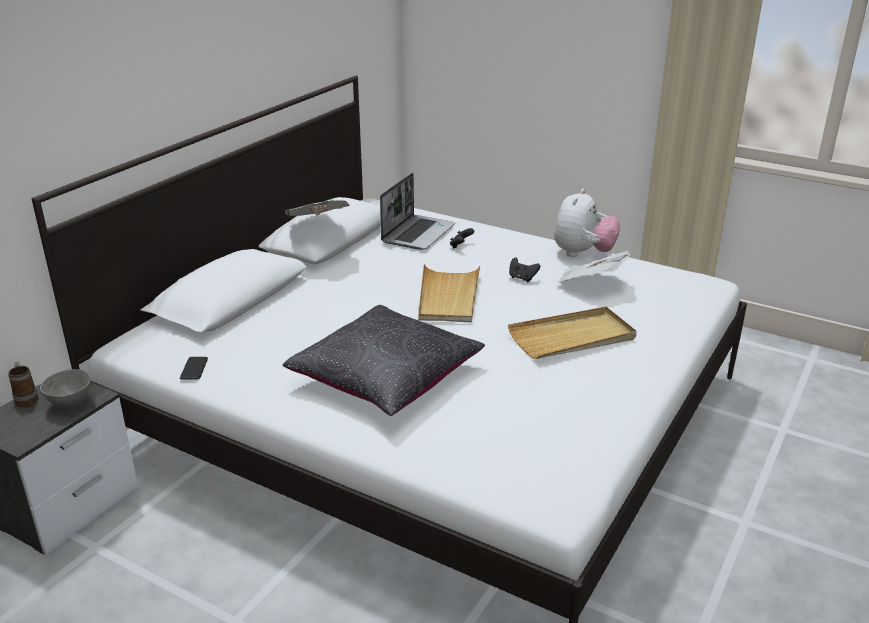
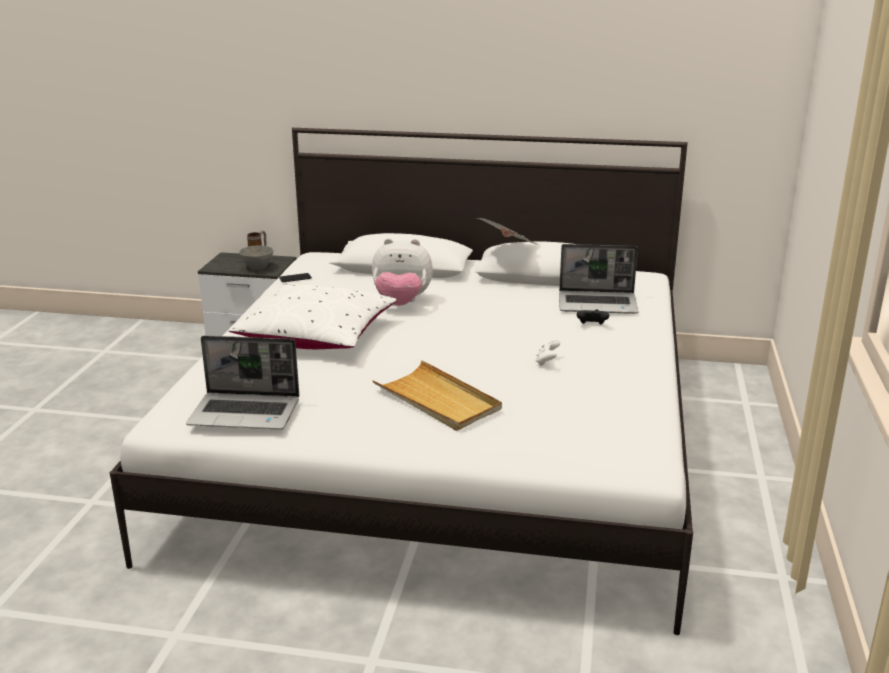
camera: 70 degrees right, 5 degrees down
(386, 377) = (316, 336): black pillow -> white pillow
(448, 297) = (472, 336): beige tray -> none
(522, 278) = (546, 362): black game controller -> white game controller
(564, 441) = (246, 413): none -> laptop
(582, 253) = (644, 385): plush toy -> plush toy (401, 303)
(590, 283) = (569, 397): newspaper -> none

